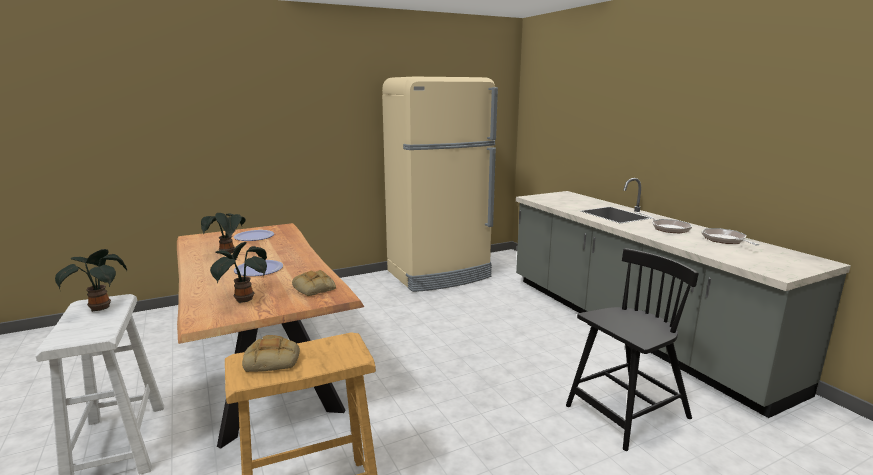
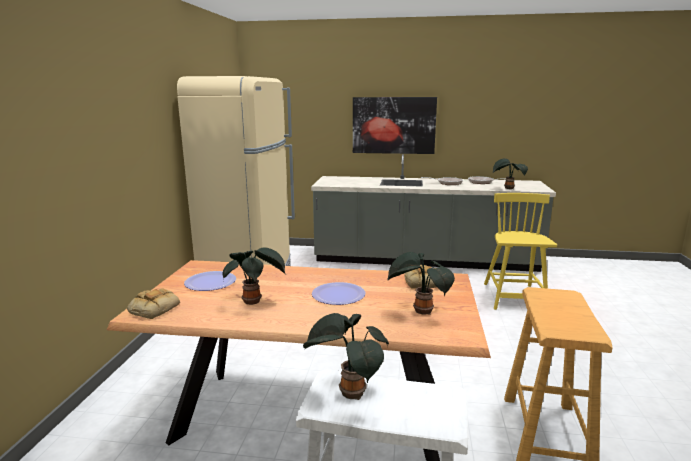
camera: 55 degrees left, 0 degrees up
(273, 360) = (561, 319): bread -> bread (154, 308)
(626, 413) = (514, 298): black chair -> yellow chair
(641, 138) = (393, 125): none -> picture
(723, 256) = (508, 188): none -> potted plant

